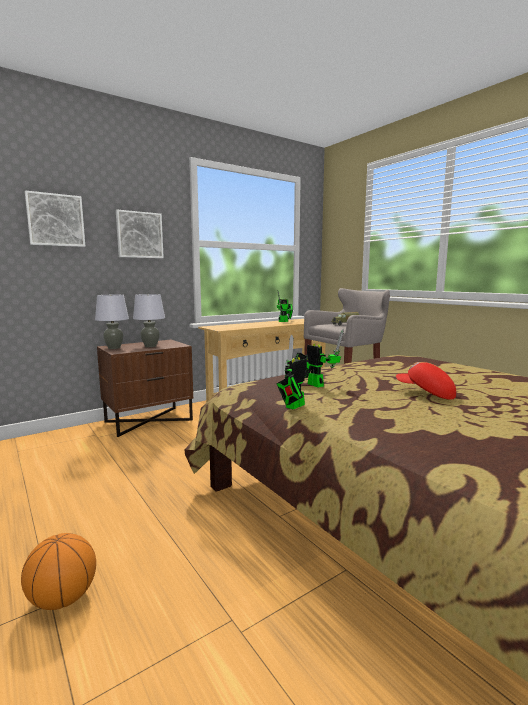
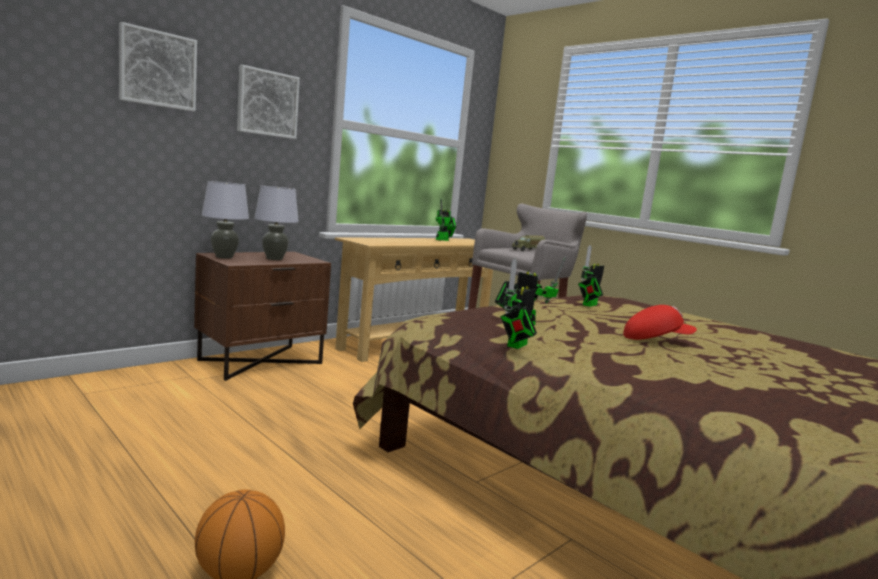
camera: 10 degrees left, 0 degrees up
(383, 365) = (588, 305): none -> toy robot
(425, 394) = (655, 340): red cap -> red cap turned 150 degrees clockwise

